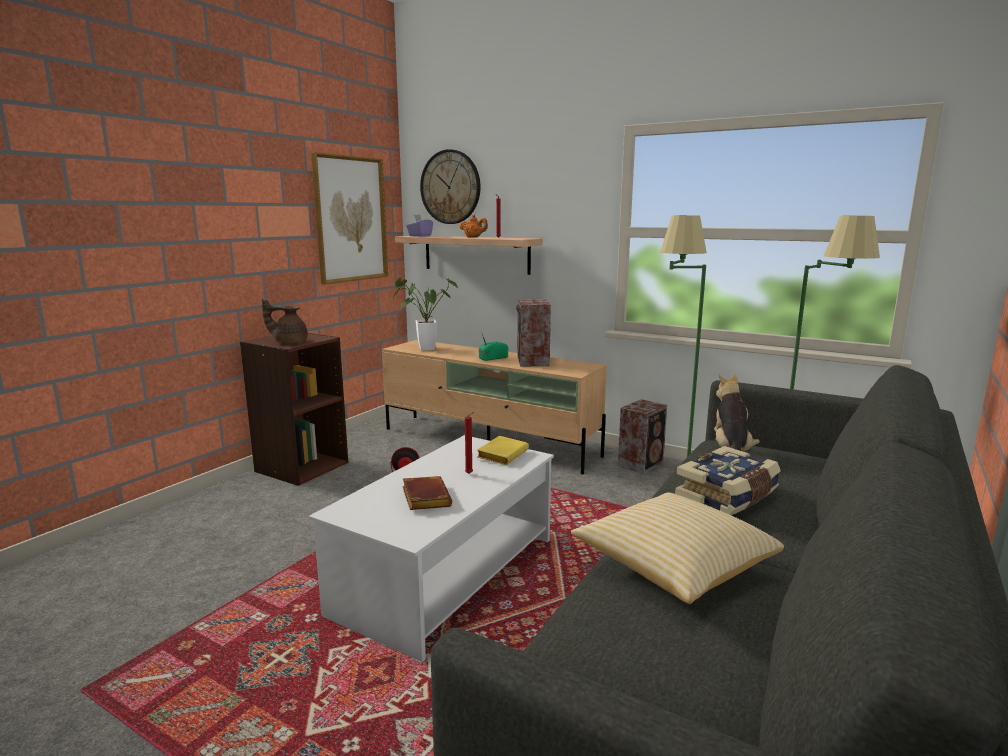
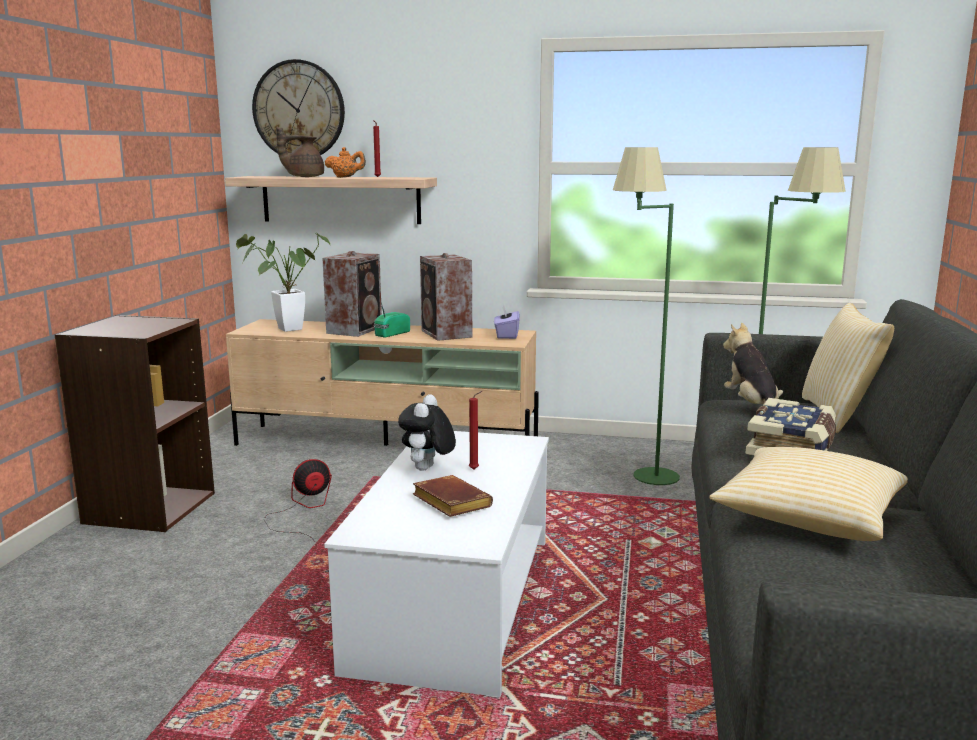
camera: 20 degrees left, 0 degrees up
(289, 342) = (133, 329): brown teapot -> brown teapot (303, 177)
(350, 219) = (168, 154): picture -> none
(419, 236) = (259, 176): purple tissue box -> purple tissue box (506, 335)
(435, 468) = (427, 469): none -> plush toy
(502, 454) = (490, 444): yellow book -> none
(642, 463) = (585, 446): speaker -> speaker (356, 330)
(812, 470) = (839, 415): none -> pillow

